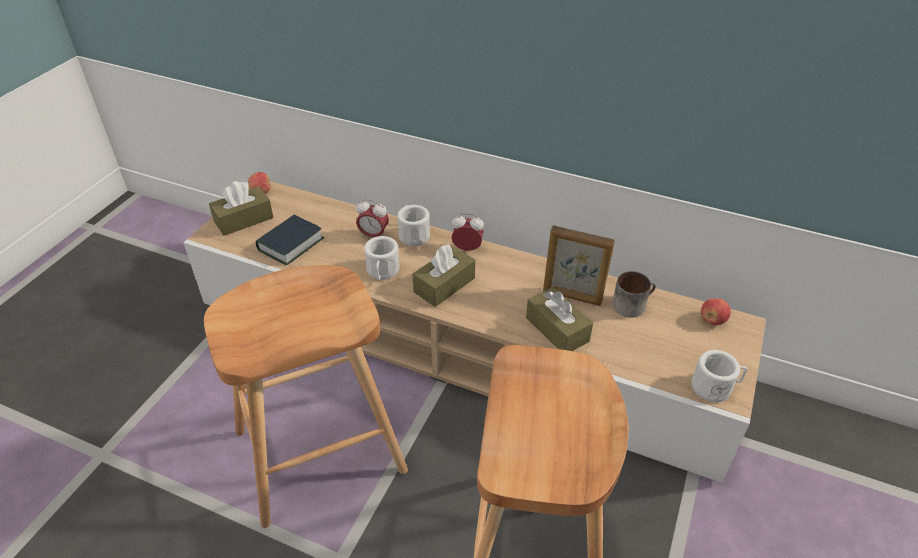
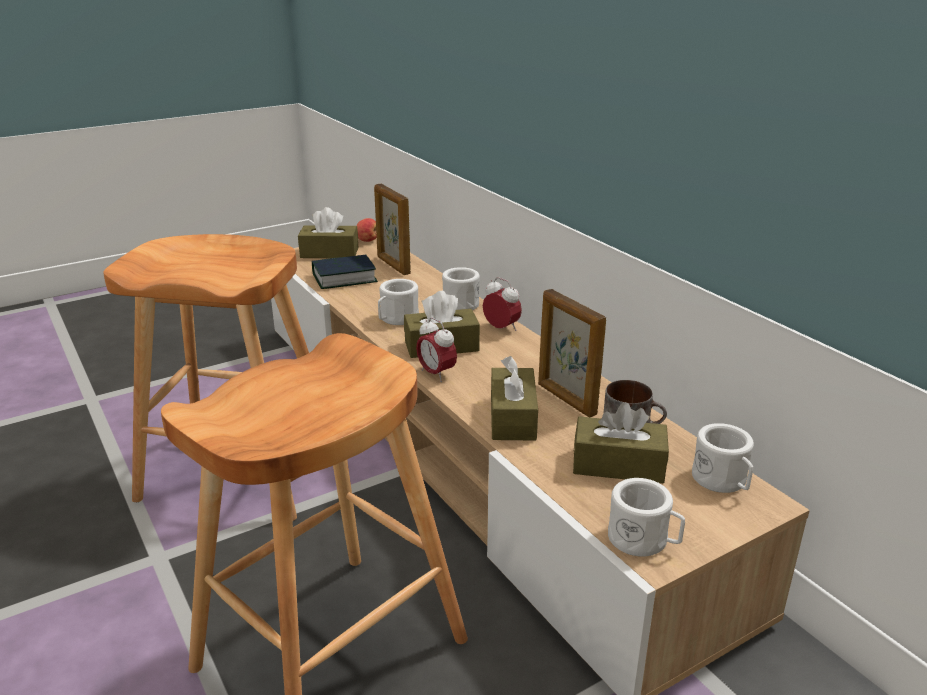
camera: 35 degrees right, 15 degrees down
(316, 214) = (393, 265): none -> picture frame
(373, 235) = (424, 293): alarm clock -> alarm clock (436, 374)
(651, 337) = (618, 465): none -> brown tissue box
(712, 320) = (723, 481): apple -> white mug

